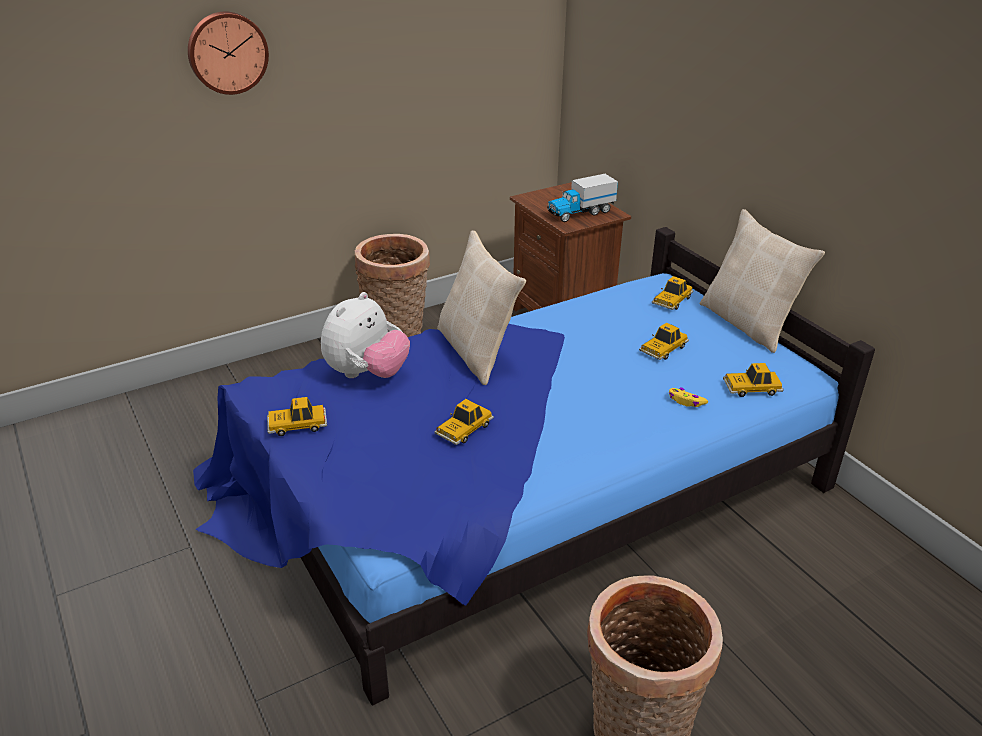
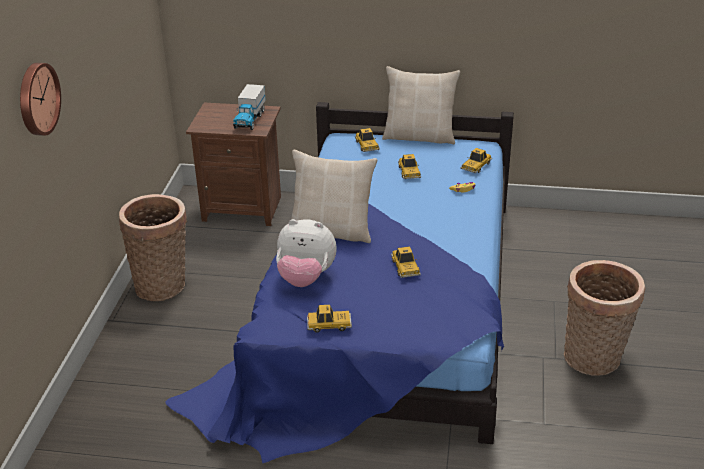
camera: 50 degrees left, 0 degrees up
(297, 425) = (329, 324): toy car -> toy car turned 120 degrees counterclockwise
(367, 374) = (306, 278): plush toy -> plush toy turned 120 degrees clockwise

